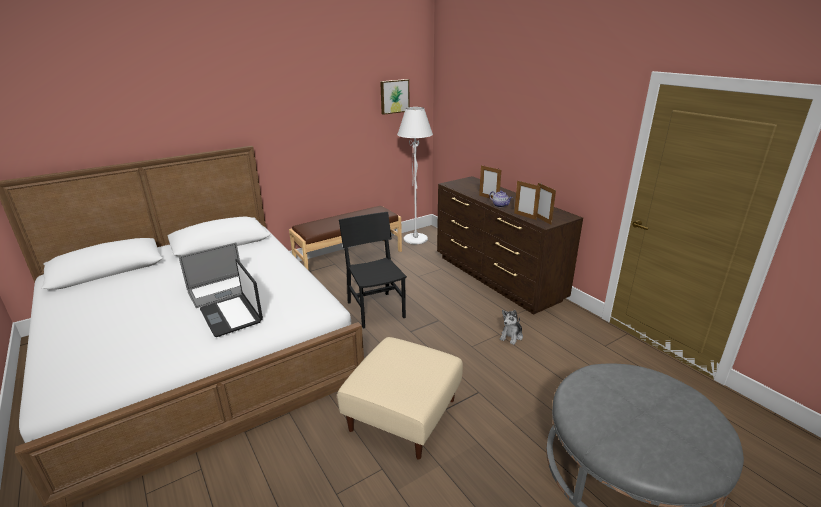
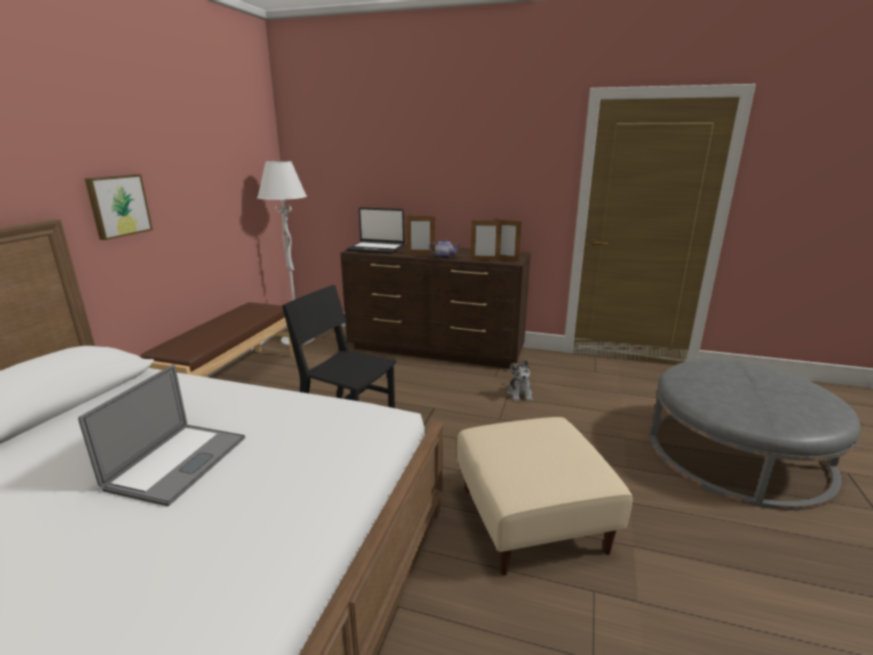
camera: 40 degrees left, 5 degrees down
(232, 315) = (264, 485): laptop -> laptop (376, 248)
(394, 96) = (241, 148): picture -> picture (118, 205)

